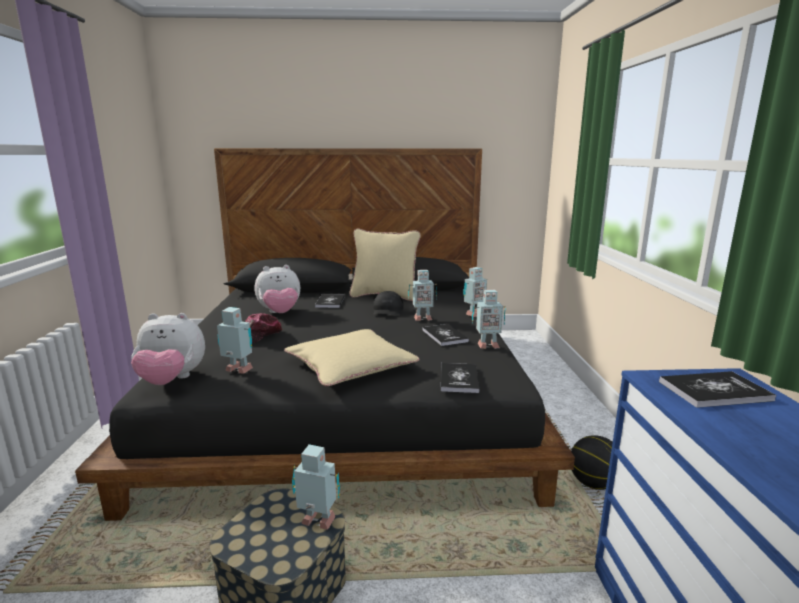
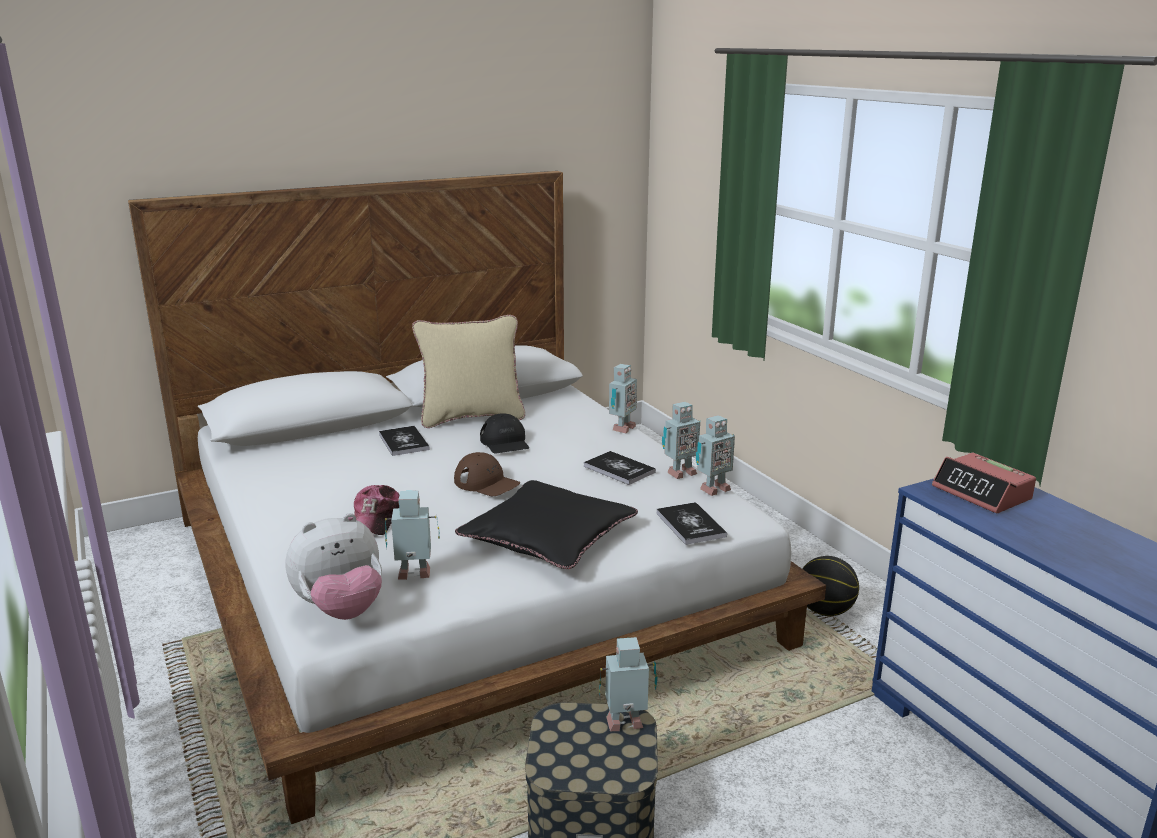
camera: 25 degrees left, 5 degrees up
(280, 313) = (352, 476): plush toy -> none
(348, 329) = (486, 483): none -> brown cap
(348, 396) = (464, 577): black bed -> white bed
(350, 366) = (548, 536): beige pillow -> black pillow
(422, 318) = (564, 447): toy robot -> toy robot (713, 489)
(714, 391) = (982, 493): book -> alarm clock

